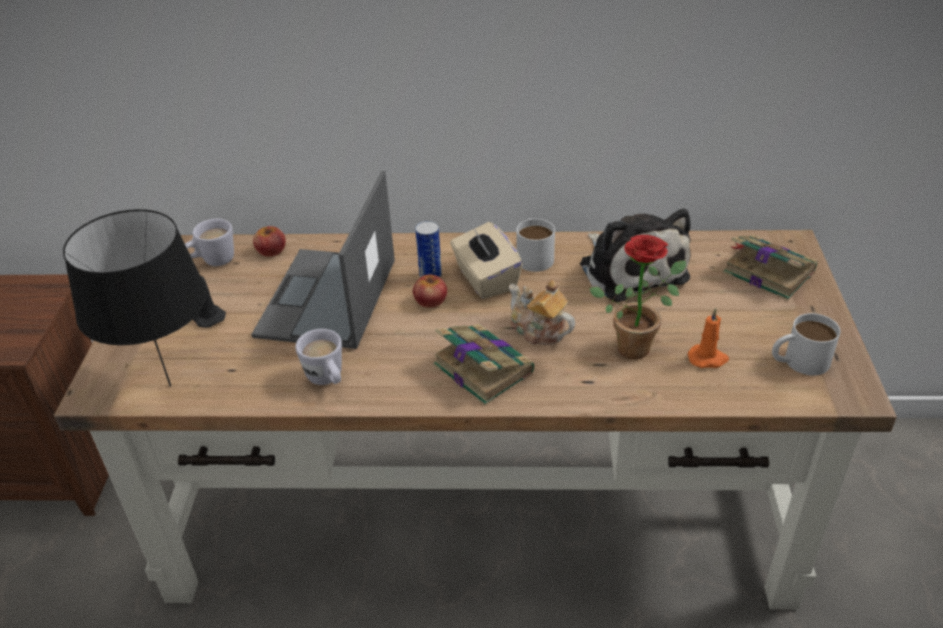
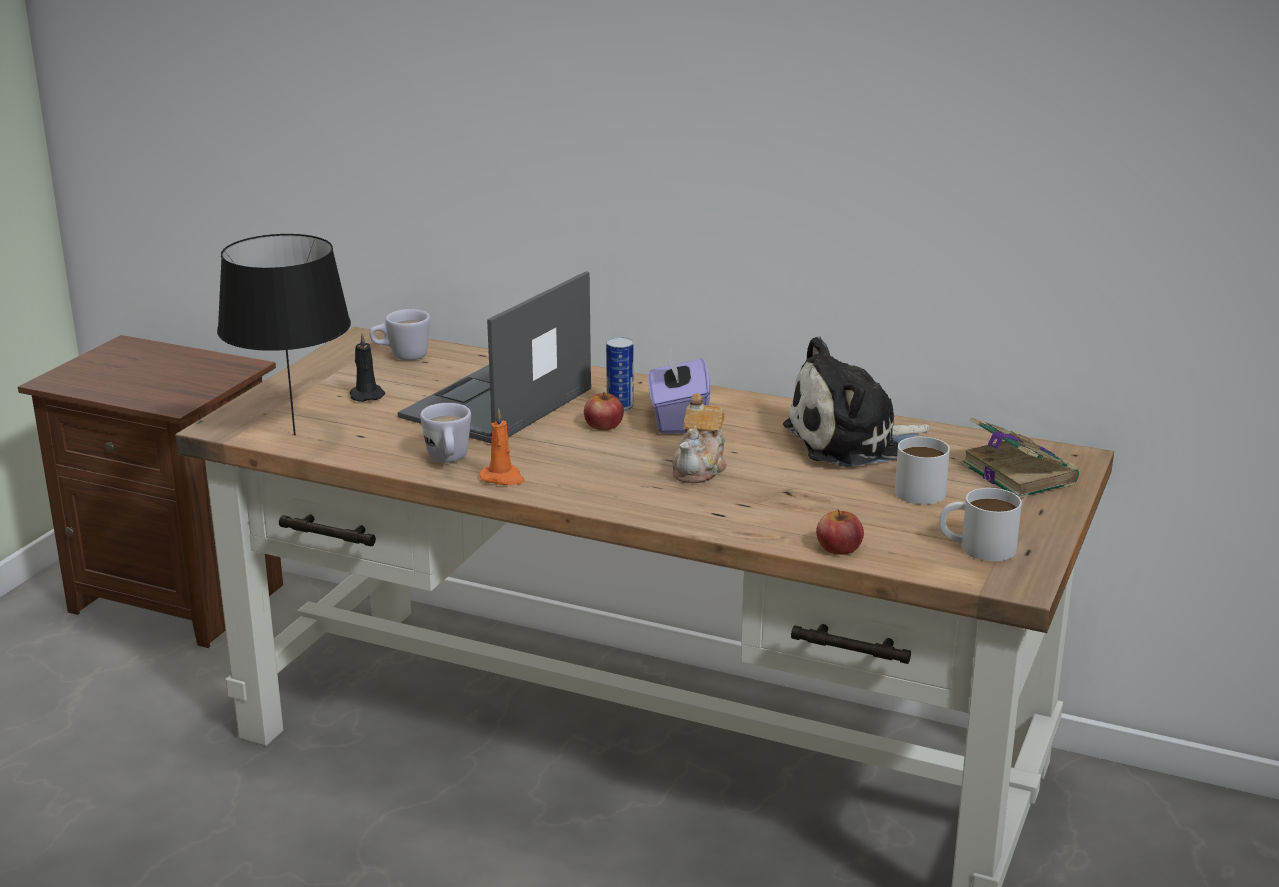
camera: 20 degrees right, 15 degrees down
(271, 250) = (468, 358): apple -> apple (839, 547)
(481, 367) = (613, 482): book -> none
(485, 279) = (678, 420): beige tissue box -> purple tissue box
(533, 255) = (749, 412): white mug -> white mug (921, 488)
(538, 330) = (700, 468): teapot -> teapot turned 135 degrees counterclockwise
(630, 269) = (852, 442): plush toy -> plush toy turned 75 degrees clockwise
(637, 344) = (801, 499): potted plant -> none
(708, 358) = (871, 524): orange candle -> orange candle (503, 478)

